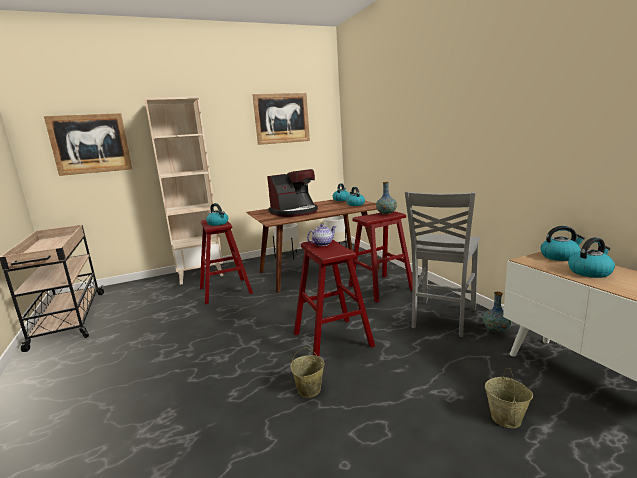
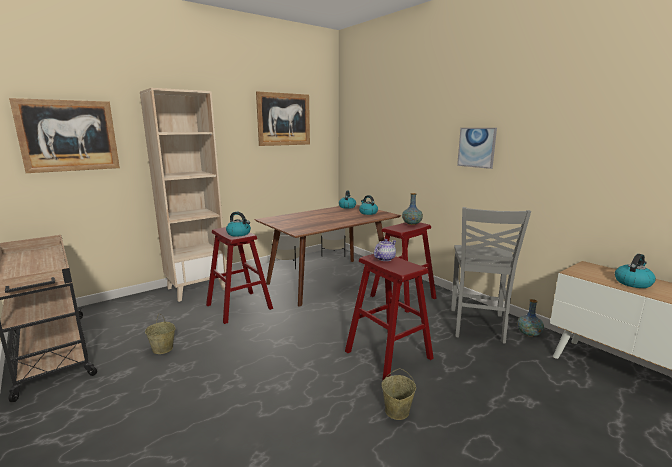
camera: 15 degrees left, 0 degrees up
(295, 212) = (312, 221): coffee machine -> none
(449, 130) = (476, 147): none -> picture
(506, 418) = (585, 418): beige bucket -> beige bucket (163, 349)
(559, 256) = (596, 268): kettle -> none

